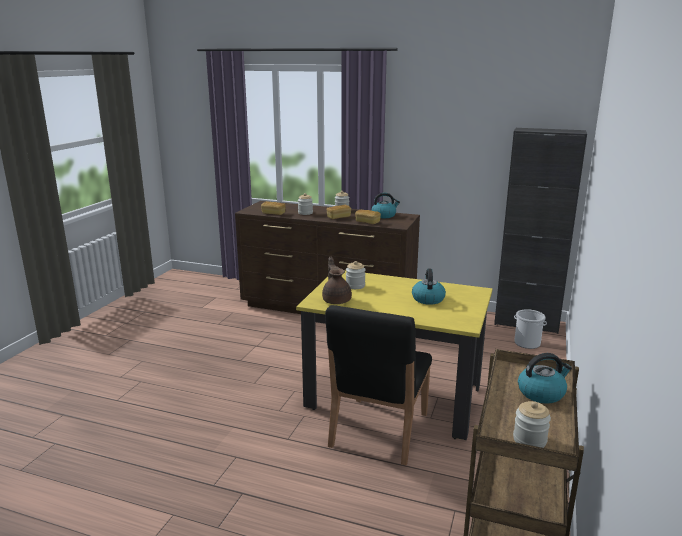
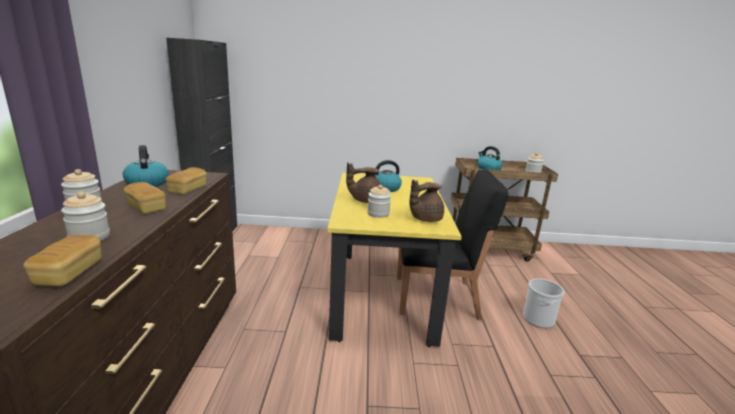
camera: 110 degrees left, 0 degrees up
(390, 285) = (365, 200): none -> brown teapot
(526, 343) = (257, 238): bucket -> bucket (538, 319)

